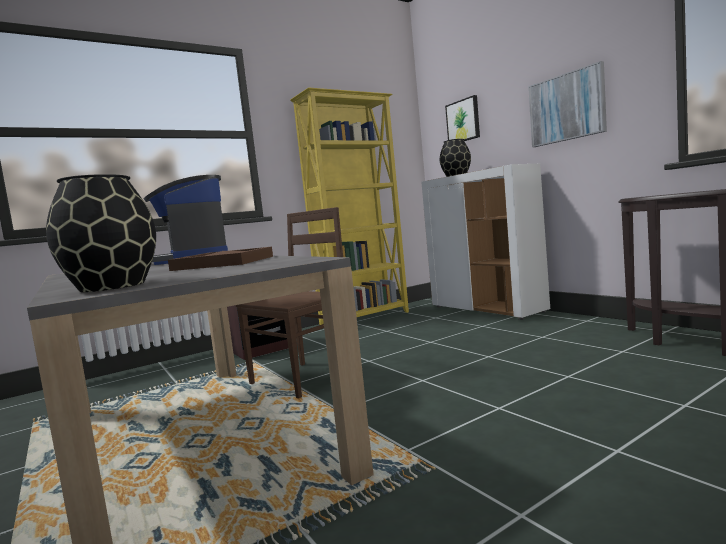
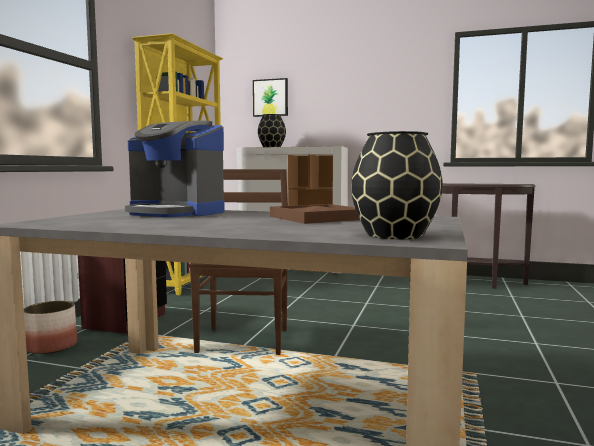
camera: 40 degrees left, 0 degrees up
(192, 363) = (51, 346): none -> planter
(566, 107) = (372, 108): picture -> none

